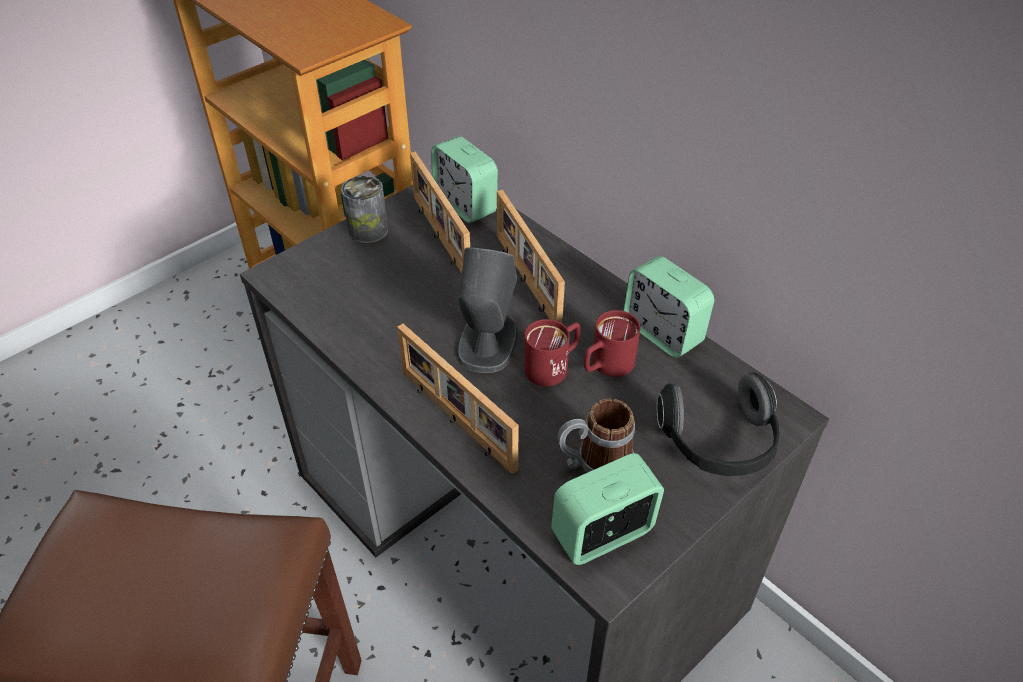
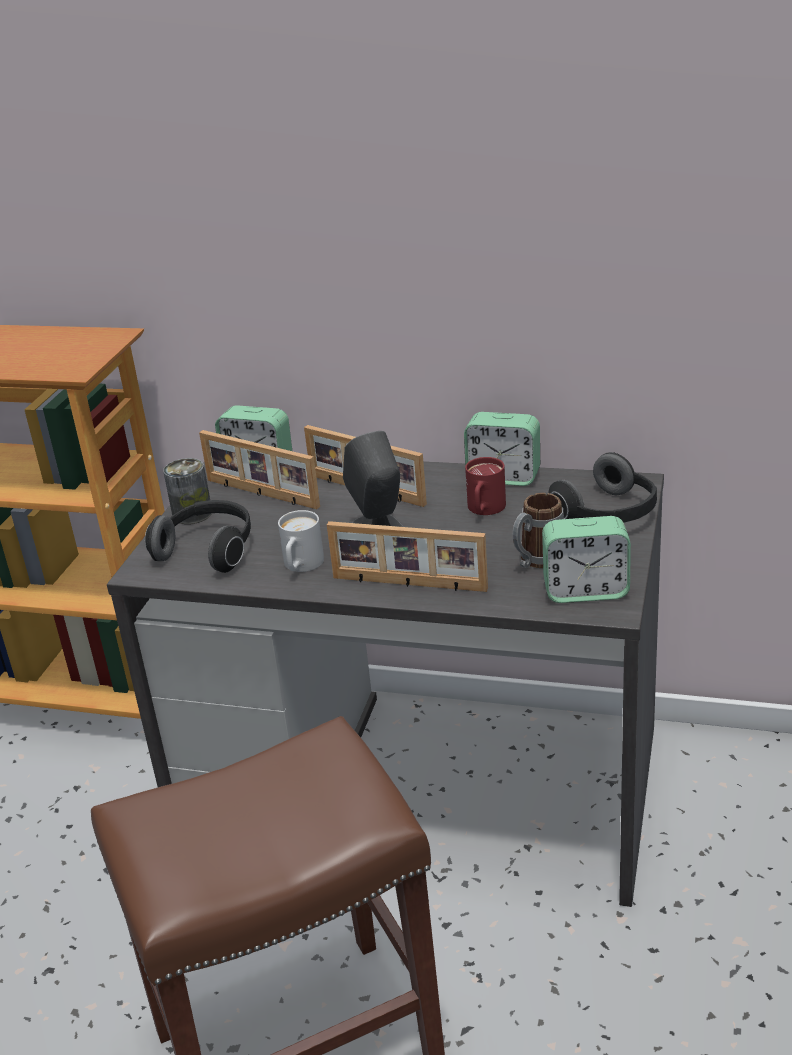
camera: 30 degrees left, 15 degrees down
(341, 280) = (209, 550): none -> headphones
(391, 342) = (301, 566): none -> white mug
(553, 365) = (445, 526): red mug -> none
(603, 534) = (585, 591): alarm clock -> alarm clock turned 120 degrees counterclockwise

